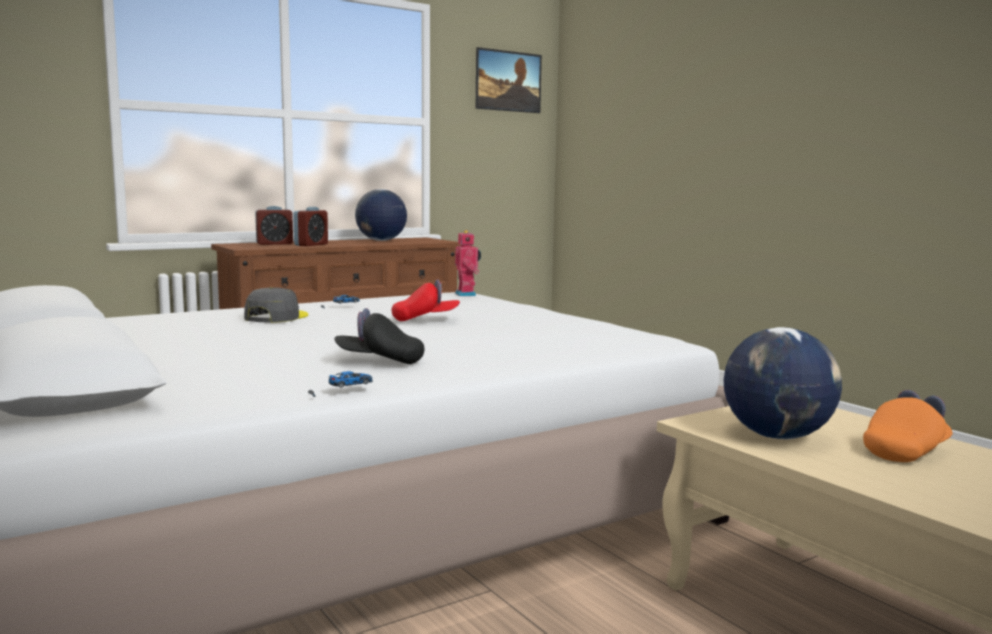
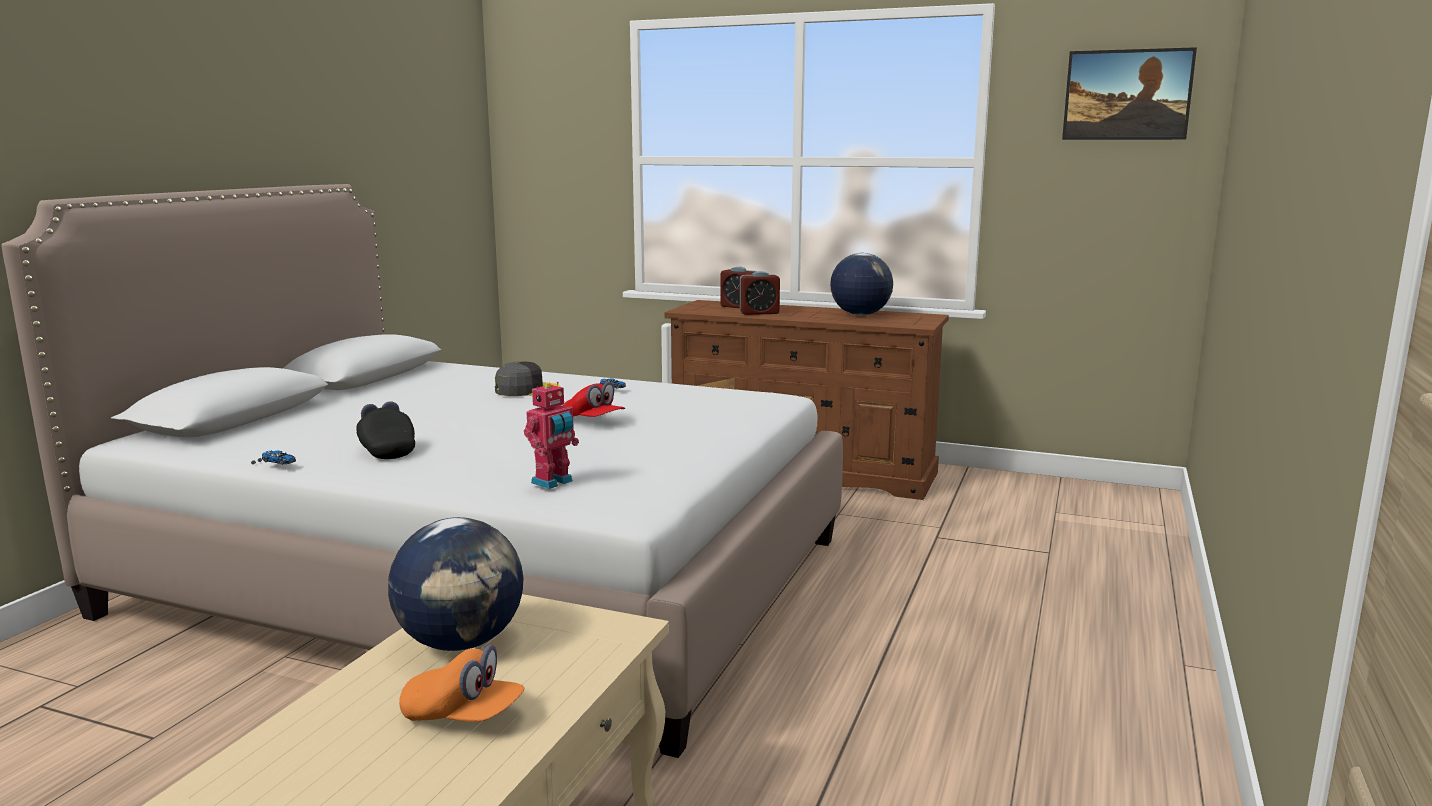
camera: 55 degrees right, 5 degrees up
(467, 294) = (766, 401): toy robot -> toy robot (553, 482)

